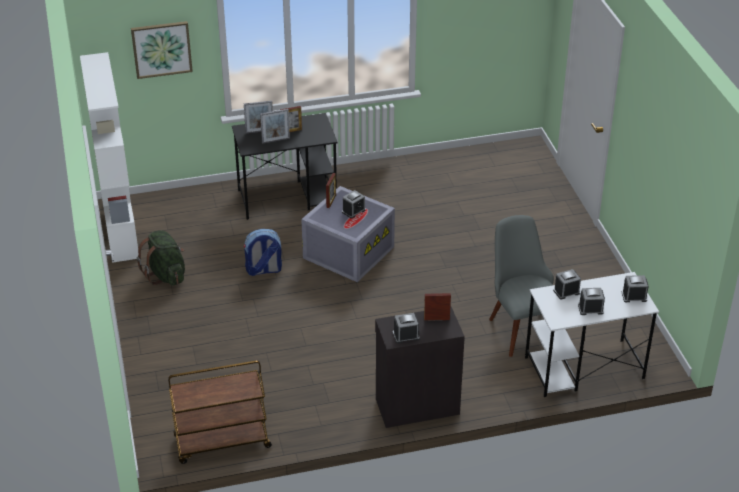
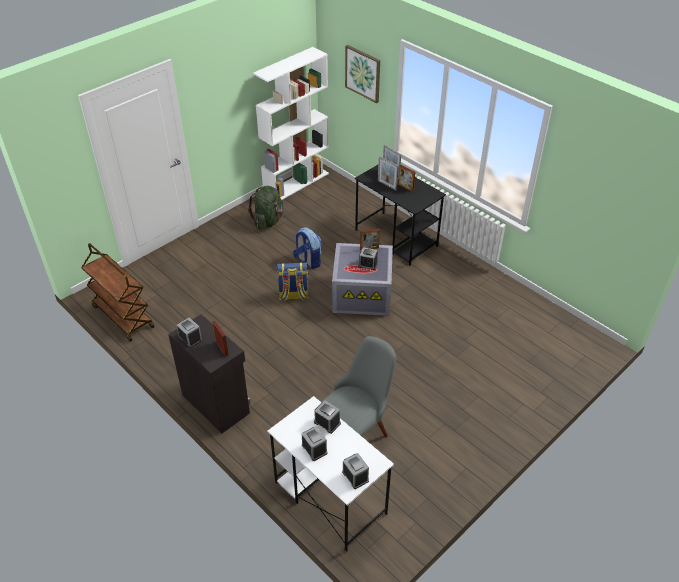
camera: 60 degrees right, 5 degrees up
(308, 299) = (293, 295): none -> backpack

